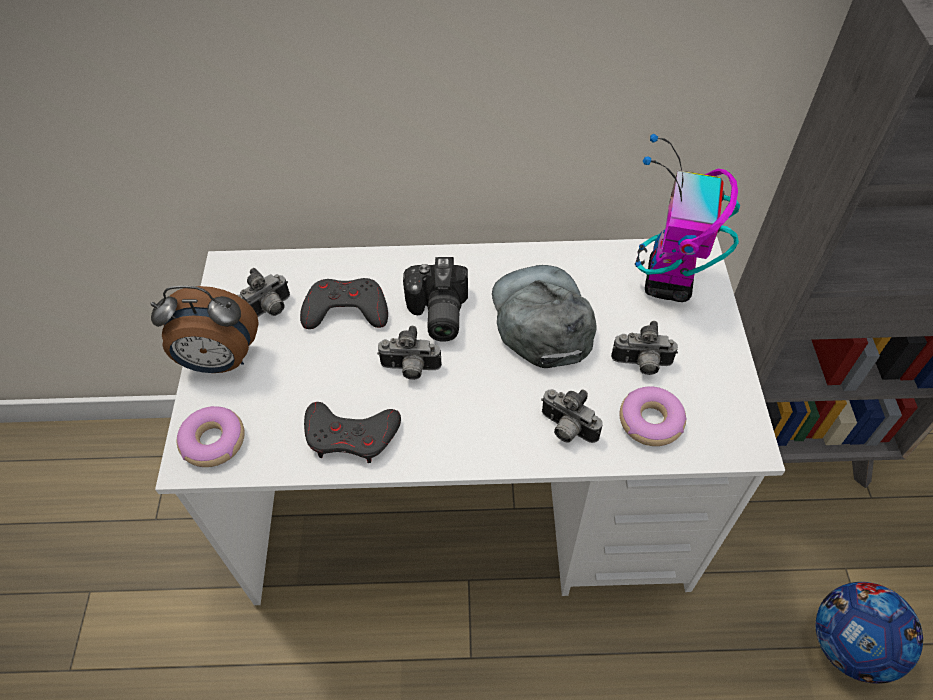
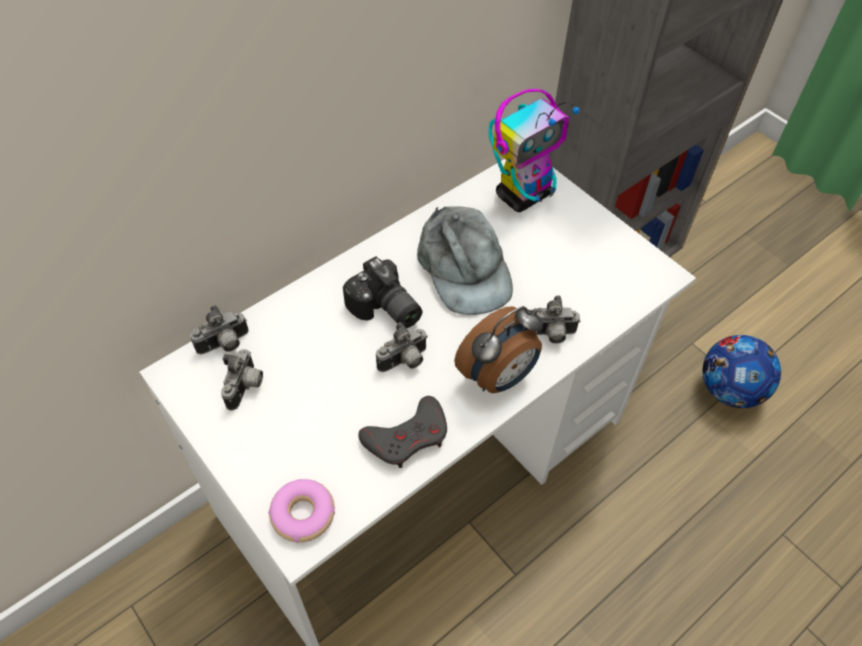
camera: 40 degrees left, 0 degrees up
(219, 361) = (244, 452): alarm clock -> alarm clock (498, 377)
(346, 310) = (311, 348): grey game controller -> none
(542, 318) = (463, 268): grey cap -> grey cap turned 150 degrees counterclockwise
(641, 365) = (557, 262): camera -> camera (225, 345)
(651, 421) = (596, 296): donut -> none
(668, 282) = (524, 195): toy robot -> toy robot turned 105 degrees counterclockwise

